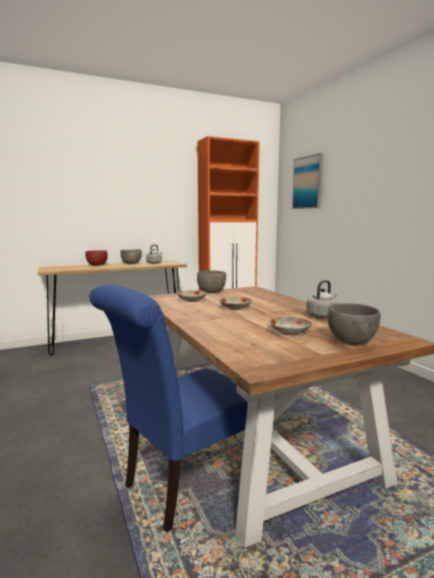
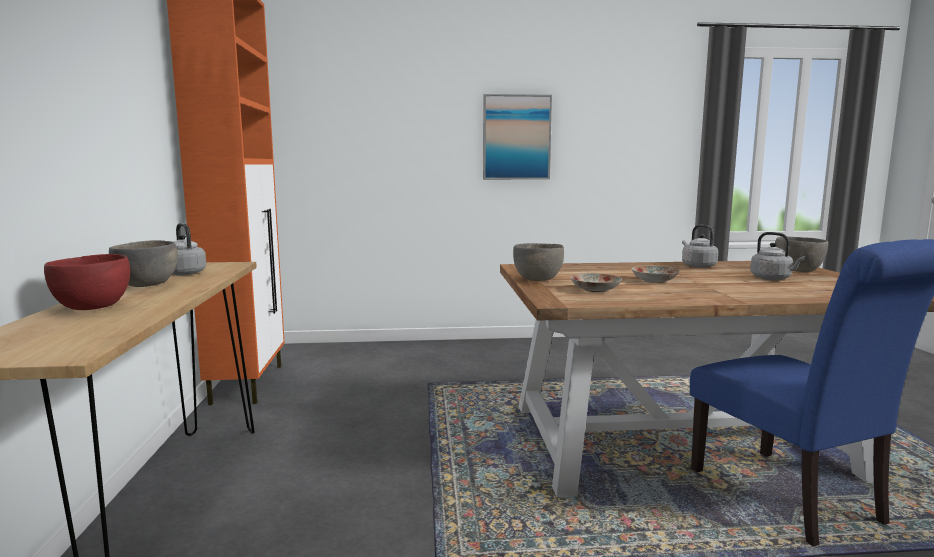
camera: 70 degrees left, 0 degrees up
(290, 332) = (772, 278): plate -> grey kettle
(308, 182) = (330, 97): picture -> picture (516, 137)

